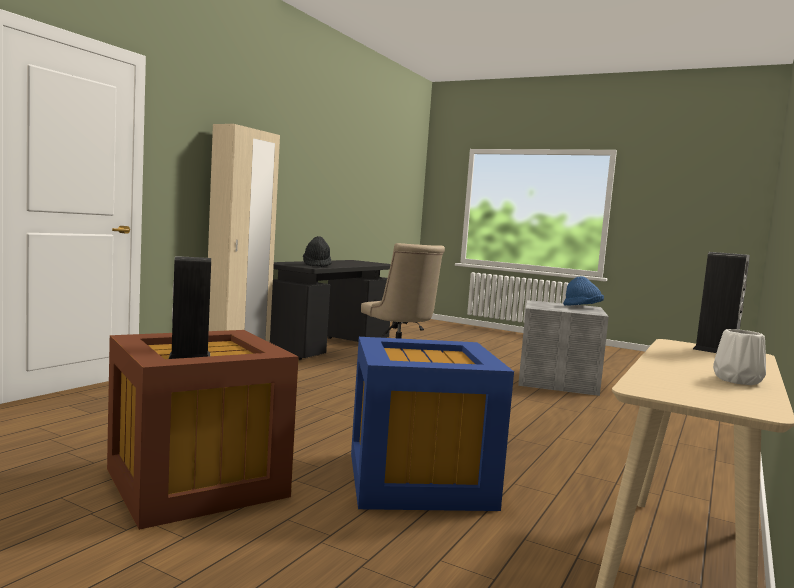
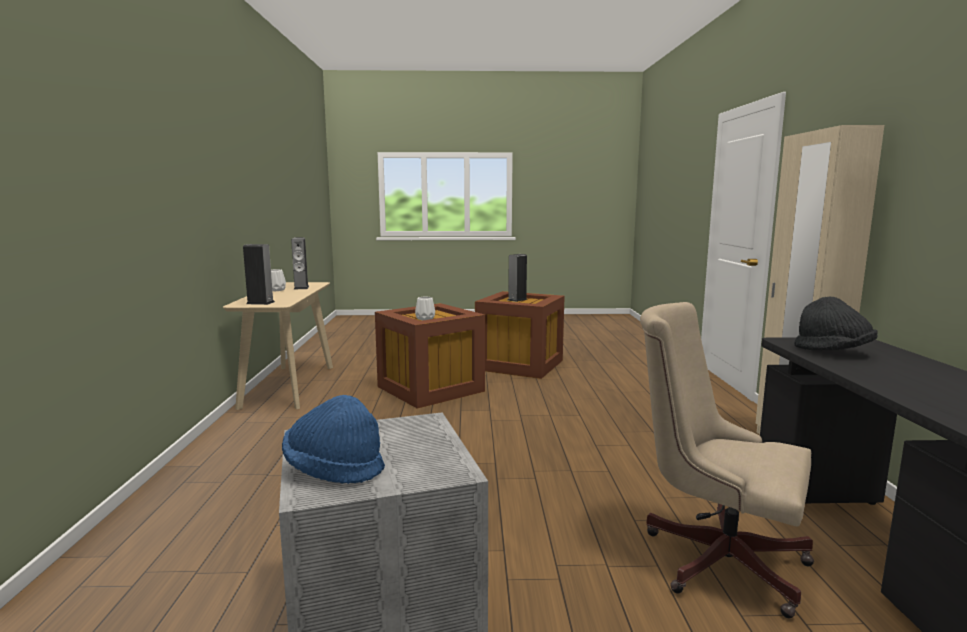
camera: 150 degrees right, 5 degrees up
(420, 479) = (430, 389): blue storage box -> brown storage box
(440, 356) = (425, 318): none -> white vase
(680, 378) = (301, 287): none -> speaker

